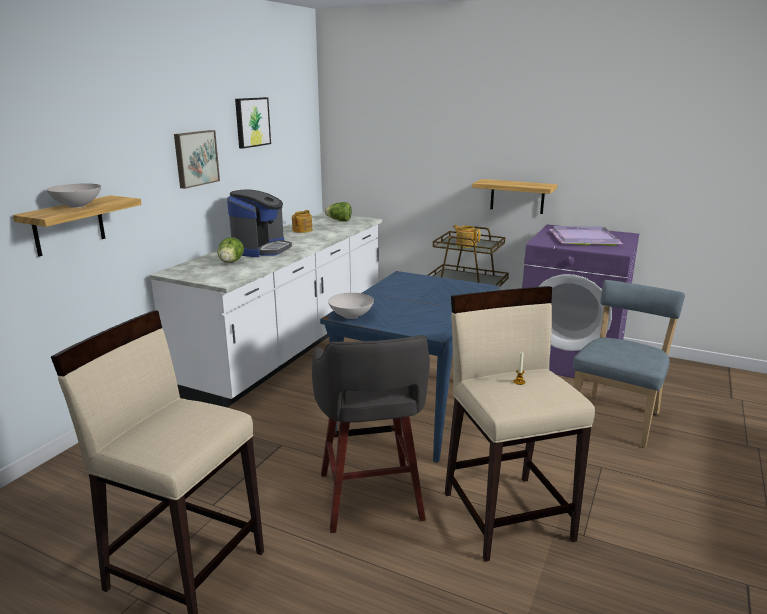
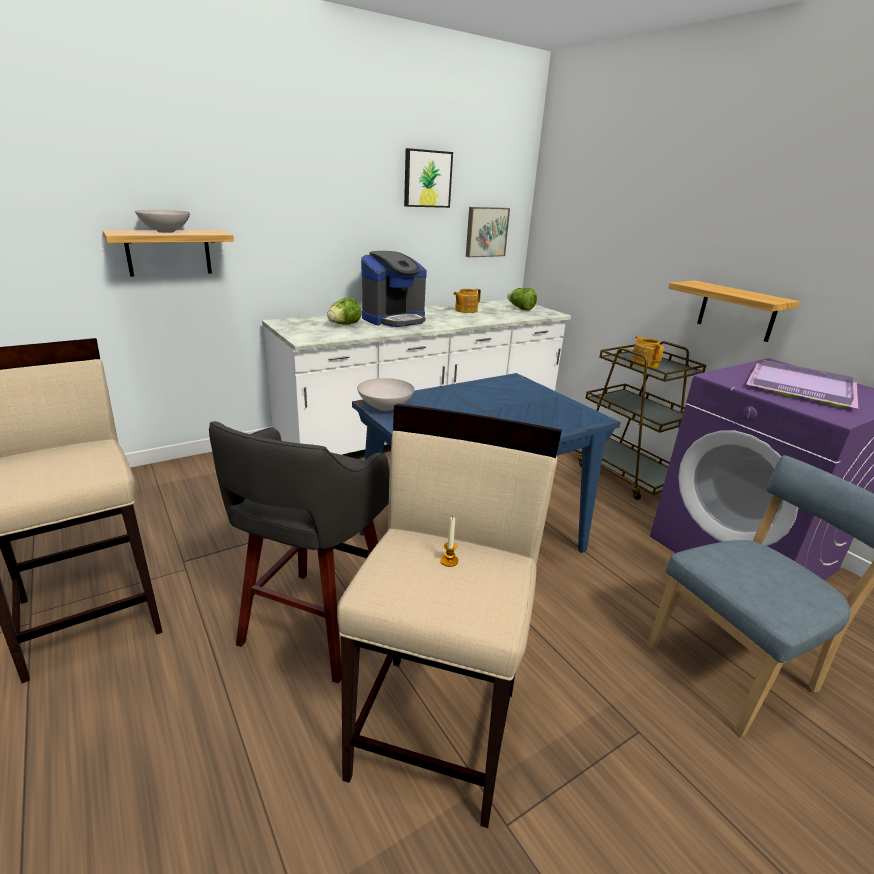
camera: 30 degrees right, 5 degrees up
(195, 158) = (340, 208): picture -> picture (486, 232)

